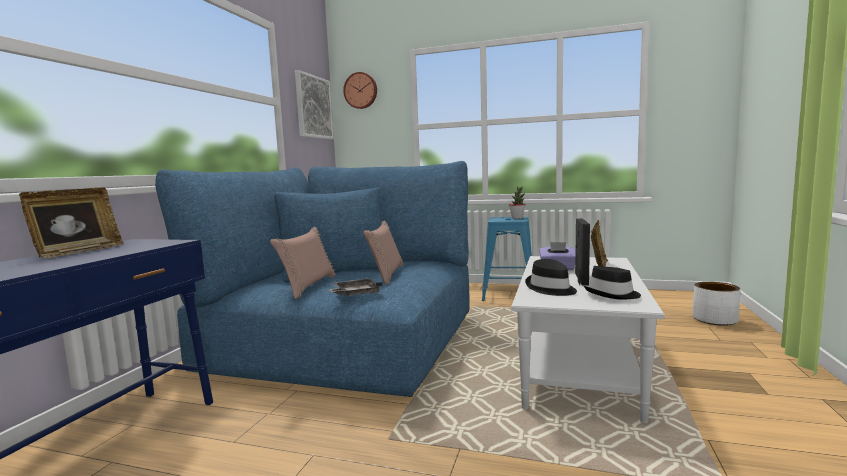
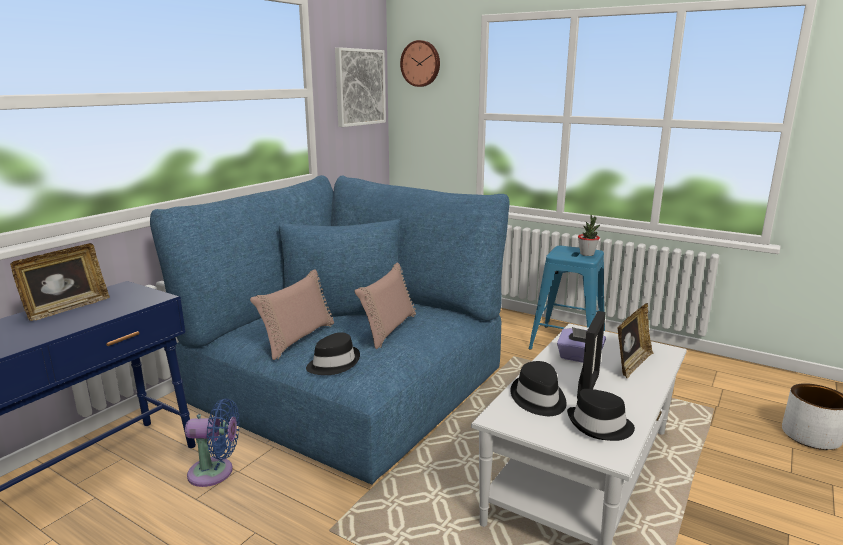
camera: 15 degrees right, 10 degrees up
(245, 418) = (215, 472): none -> blue fan
(355, 294) = (333, 363): grey tray -> black hat

